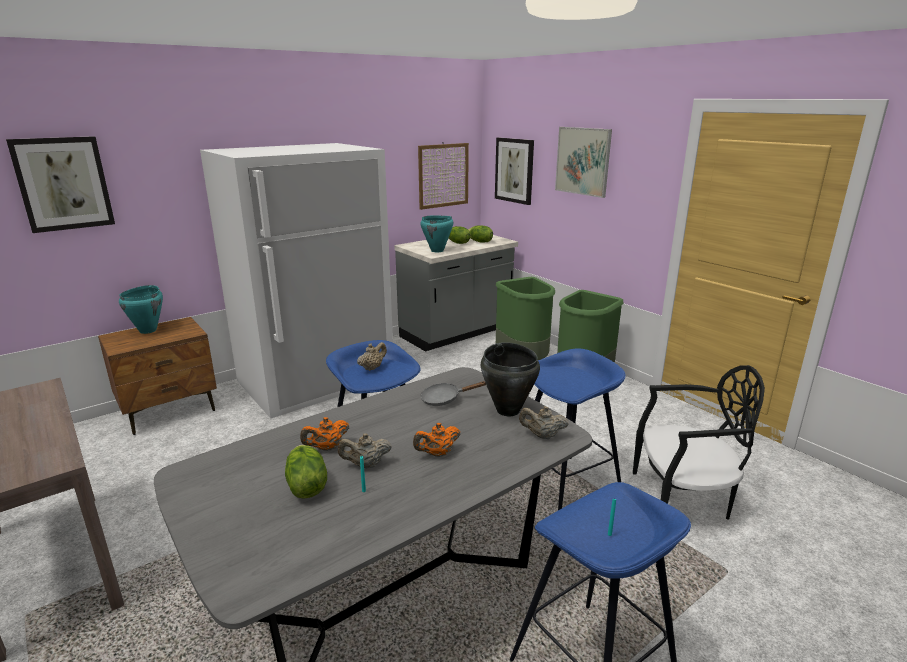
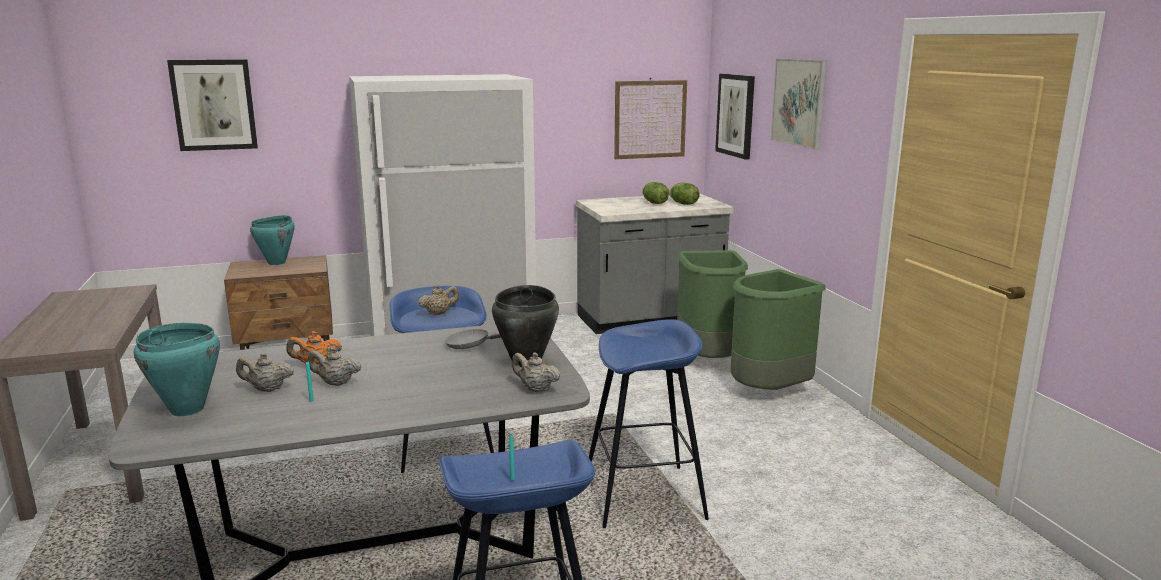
camera: 20 degrees right, 5 degrees down
(306, 486) = (267, 389): lettuce -> beige teapot
(437, 251) = (618, 209): turquoise cooking pot -> turquoise cooking pot (187, 410)
(437, 454) = (411, 386): orange teapot -> none
(683, 500) = (786, 537): black chair -> none

